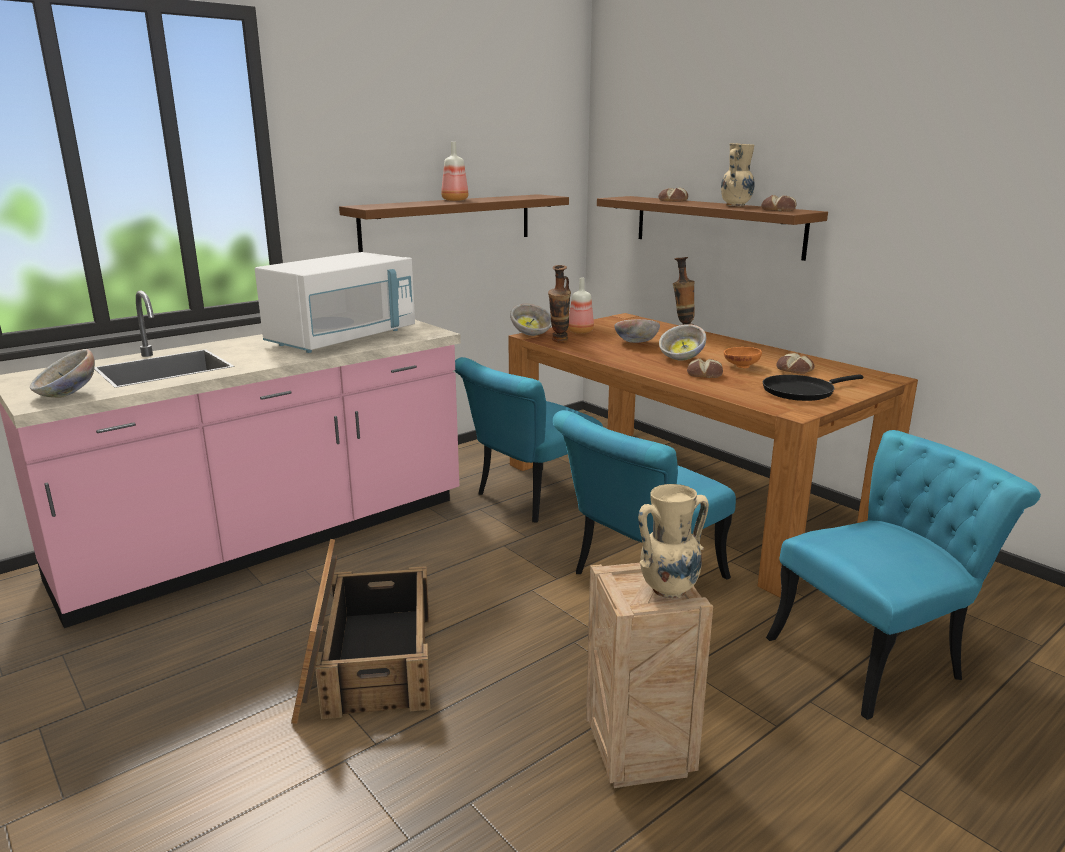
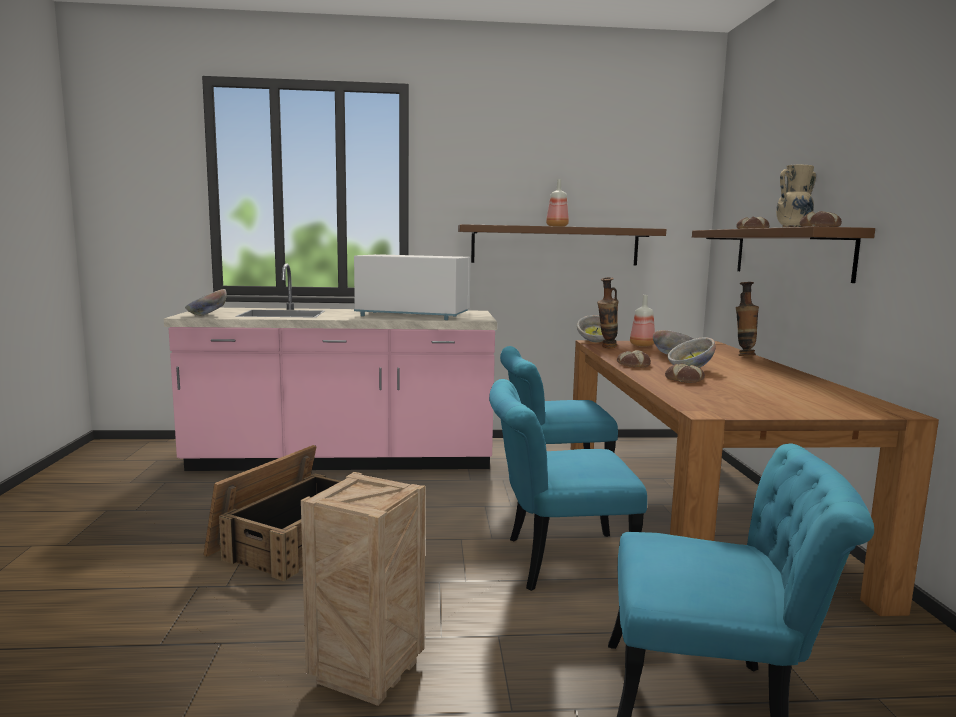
camera: 35 degrees right, 10 degrees down
(343, 339) = (413, 315): white microwave -> white microwave turned 150 degrees counterclockwise
(667, 590) = (369, 499): beige vase -> none
(740, 366) = (737, 381): orange bowl -> none
(794, 370) = (791, 391): bread -> bread (633, 365)
(801, 391) = (755, 403): black frying pan -> none

